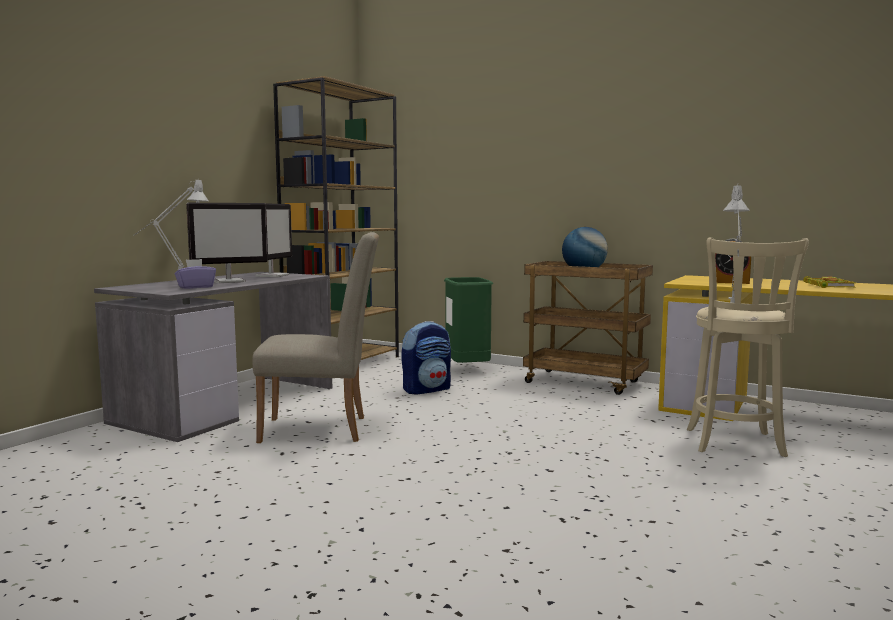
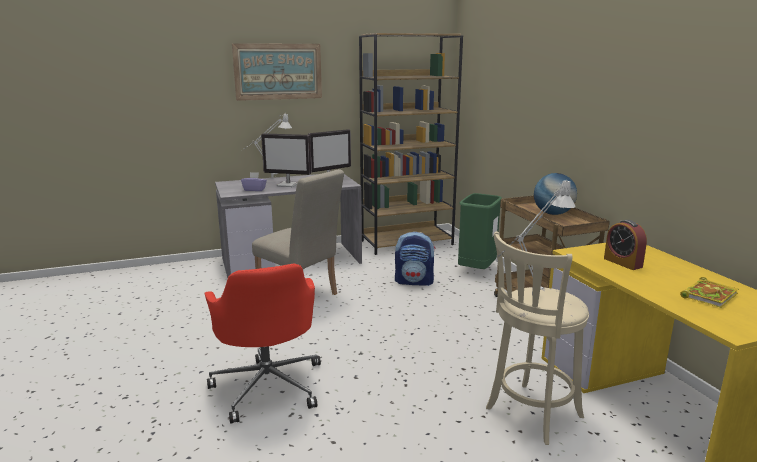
camera: 40 degrees right, 10 degrees up
(179, 118) = (278, 71): none -> picture
(479, 508) = (268, 385): none -> red office chair

